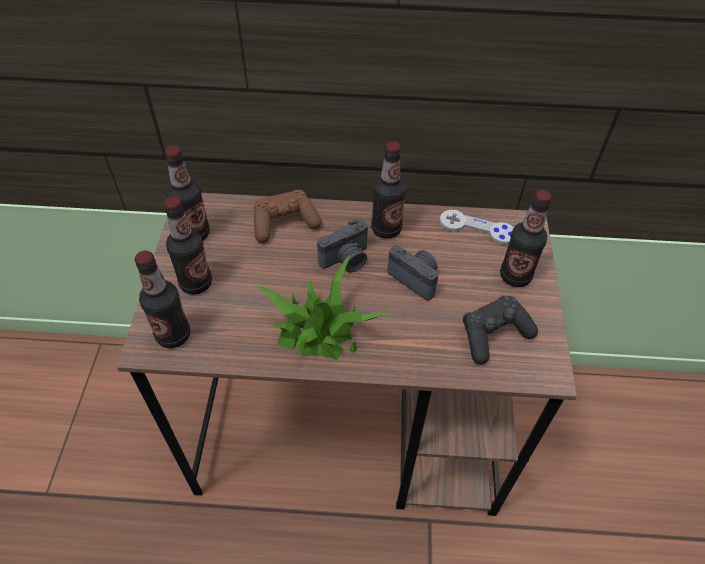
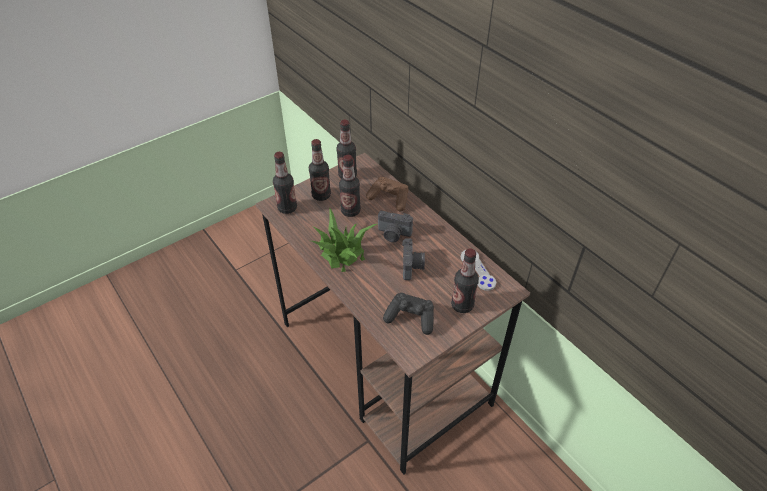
camera: 50 degrees right, 5 degrees down
(386, 229) = (431, 236): bottle -> bottle (350, 211)

